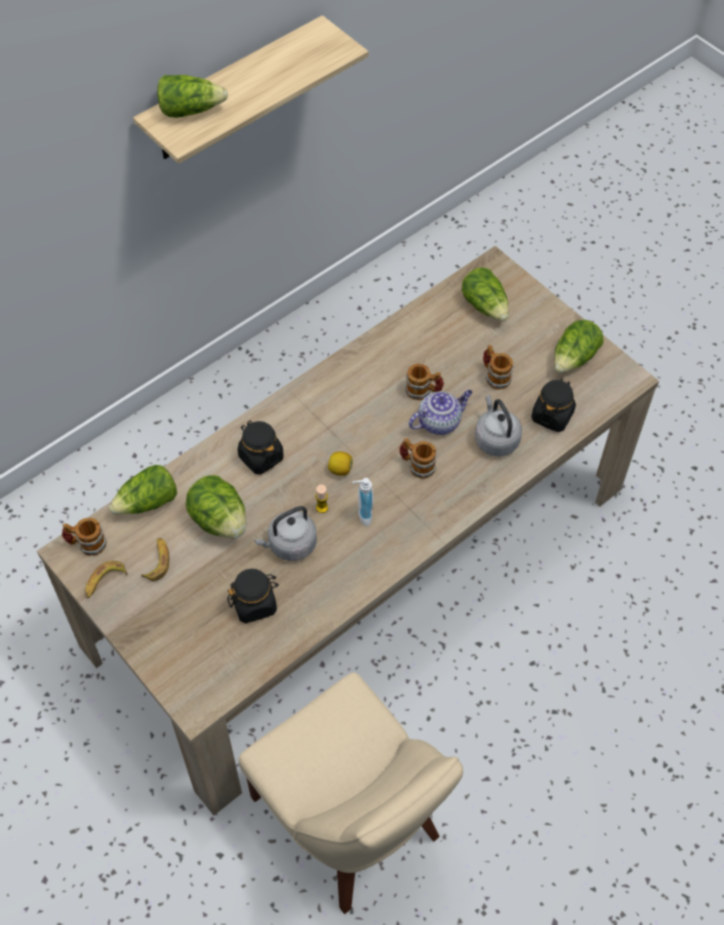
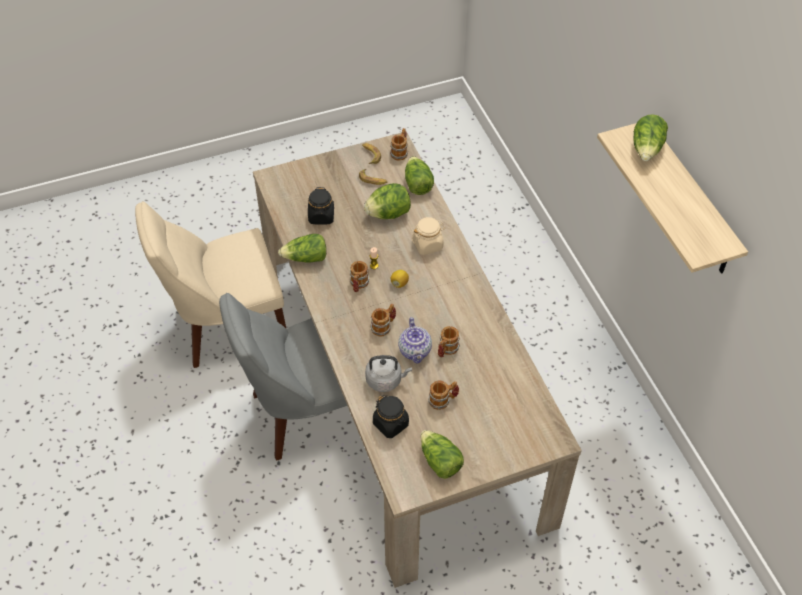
camera: 110 degrees right, 5 degrees down
(260, 457) = (428, 245): black jar -> beige jar
(290, 545) = (354, 243): grey kettle -> none
(362, 515) = (358, 285): soap dispenser -> mug
(448, 658) = (306, 413): none -> grey chair
(485, 306) = (516, 419): lettuce -> lettuce (306, 258)

